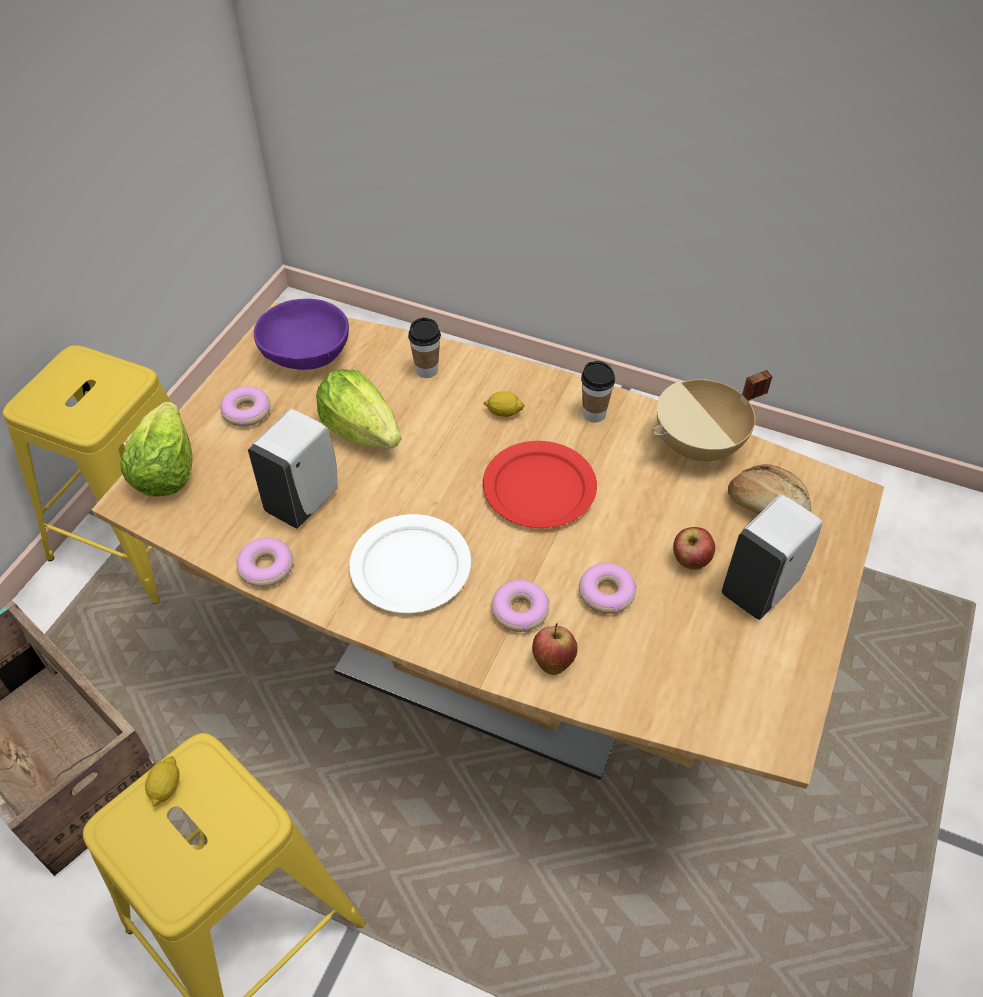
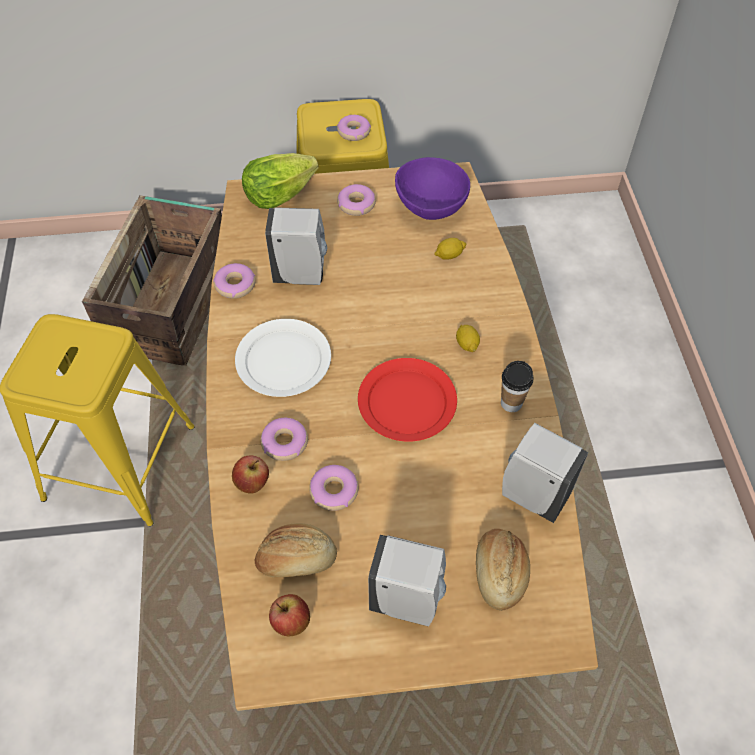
camera: 60 degrees right, 5 degrees up
(101, 384) = (354, 132): none -> donut
(166, 787) = (86, 335): lemon -> lemon (449, 255)
(361, 430) = (385, 271): lettuce -> none
(426, 370) = (472, 278): cup -> none
(667, 659) = (296, 558): none -> bread
(690, 562) = (401, 537): apple -> apple (291, 622)
(700, 447) = (532, 494): beige cooking pot -> white soap dispenser

